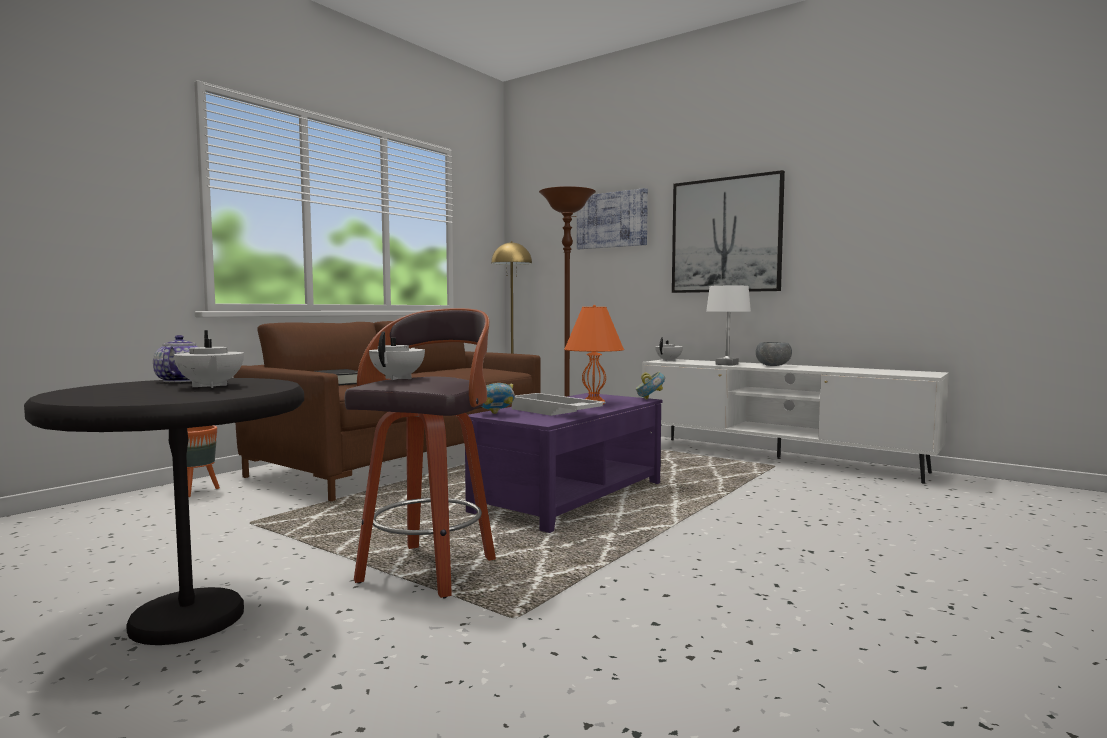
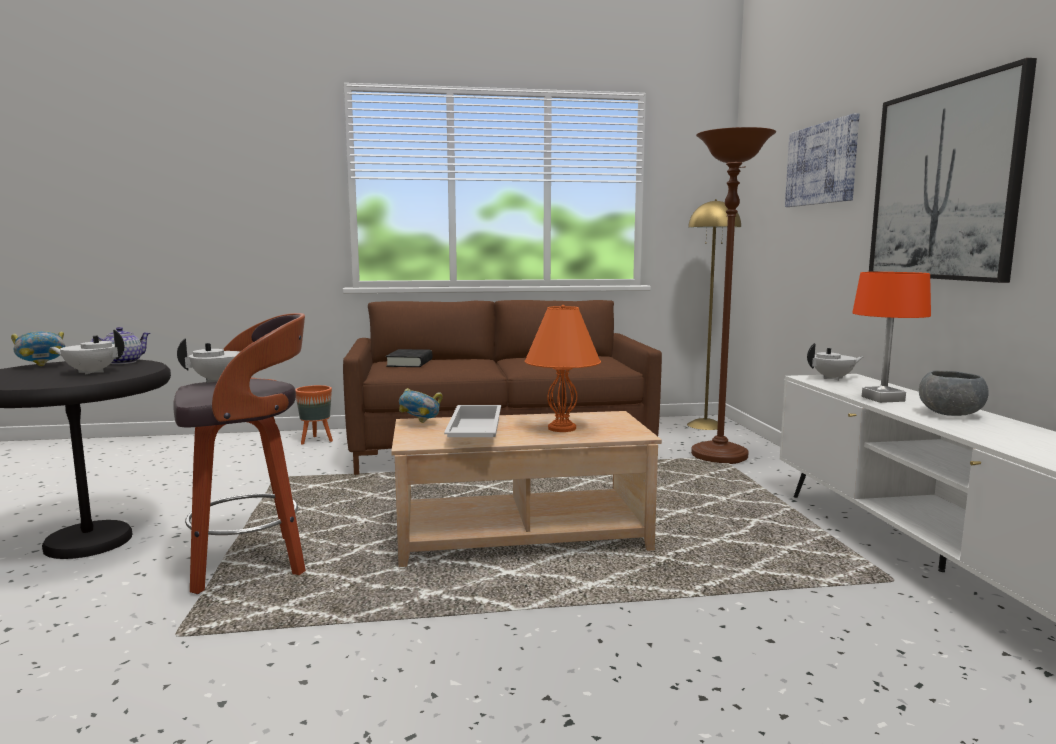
camera: 45 degrees right, 5 degrees up
(210, 386) = (91, 372): white teapot -> white teapot turned 75 degrees clockwise
(569, 497) = (521, 534): purple coffee table -> beige coffee table
(649, 399) = (645, 436): bowl -> bowl (42, 366)
(727, 364) = (883, 399): white table lamp -> orange table lamp

